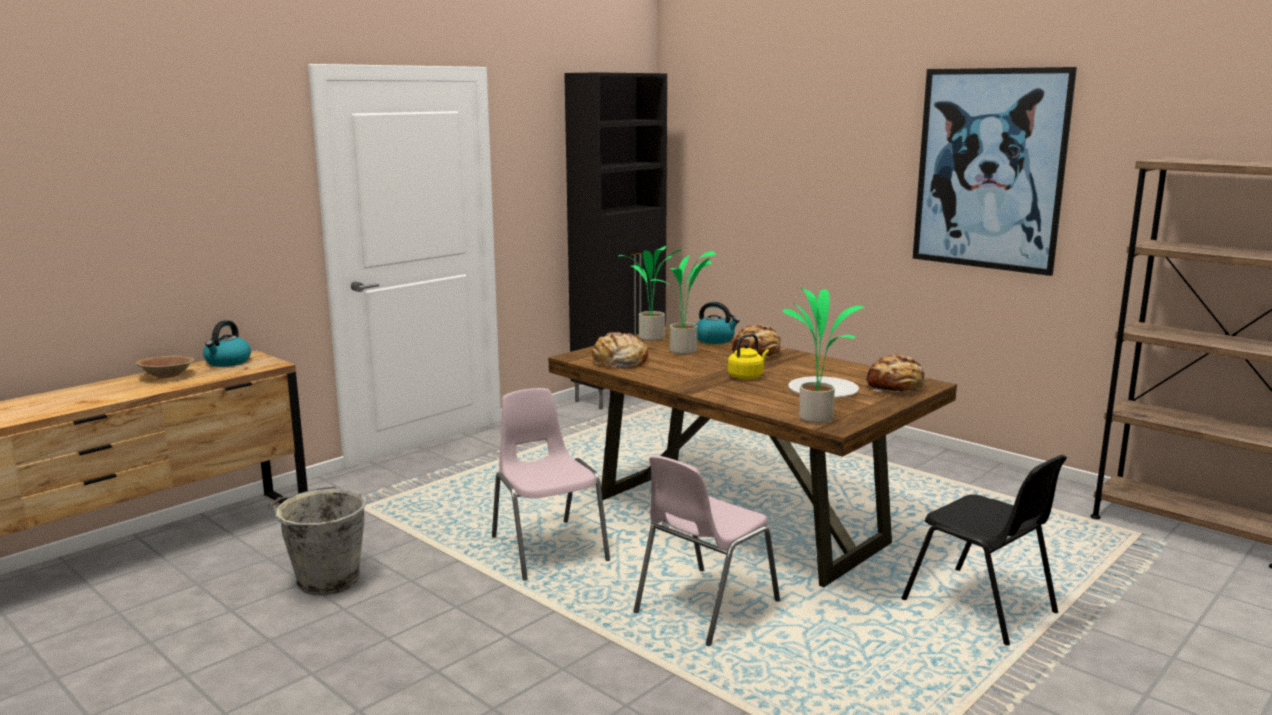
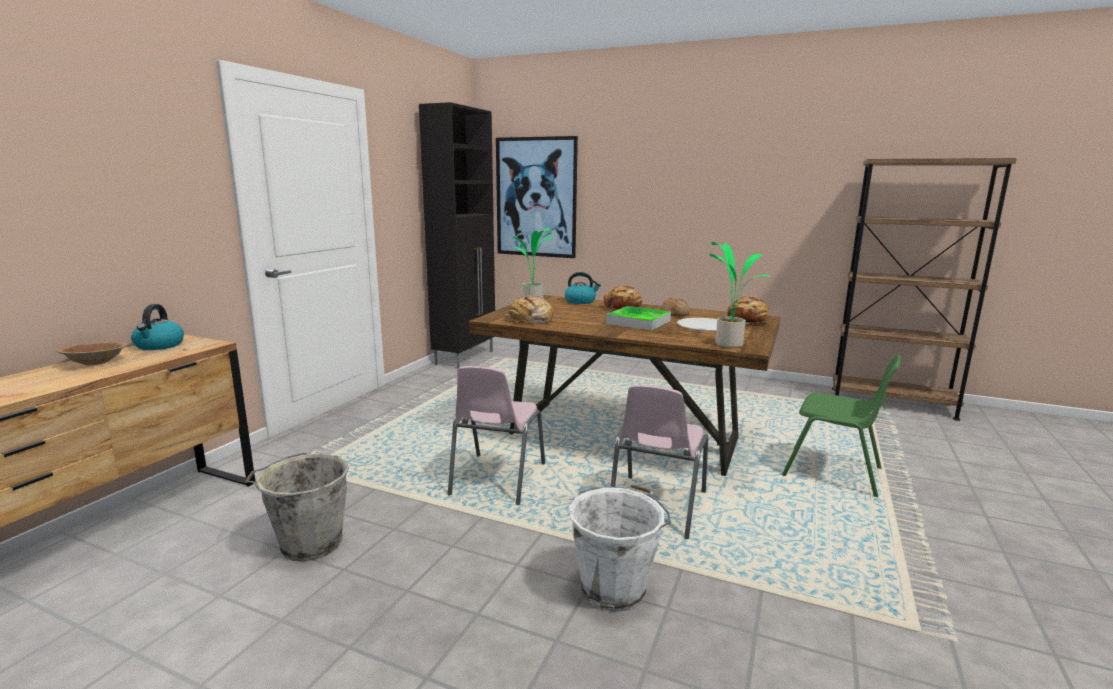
camera: 20 degrees left, 0 degrees up
(548, 548) = (496, 480): pink chair -> pink chair turned 120 degrees counterclockwise
(587, 676) = (614, 587): none -> white bucket
(684, 352) = (569, 310): potted plant -> none
(747, 376) = (638, 322): yellow kettle -> tray
(811, 369) = (674, 314): none -> bread
(981, 607) = (834, 472): black chair -> green chair
(989, 169) = (741, 175): picture -> picture (536, 197)

